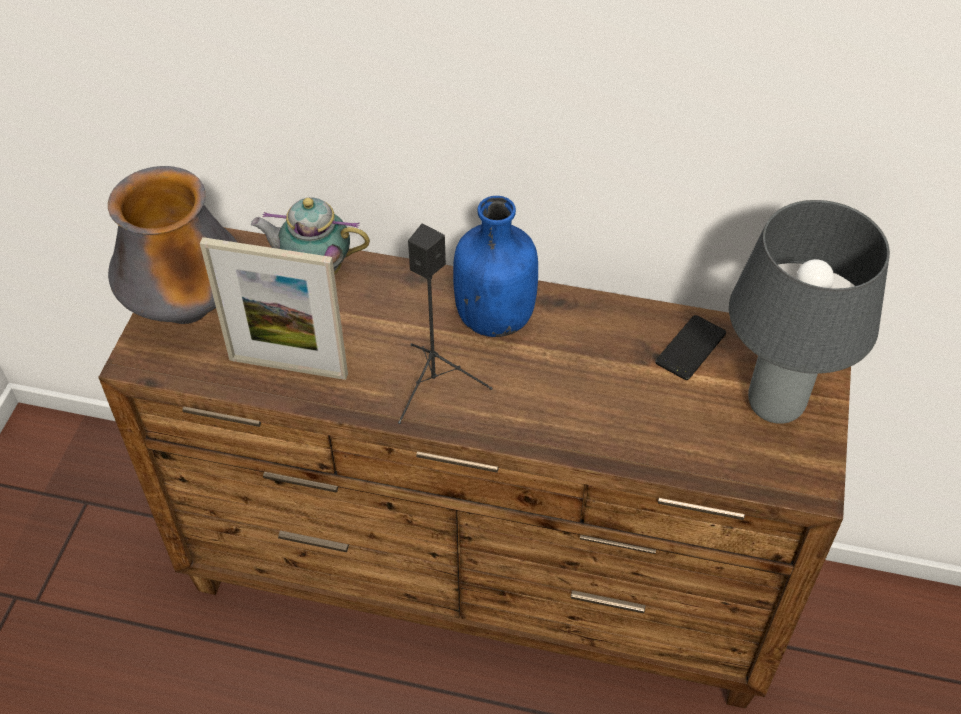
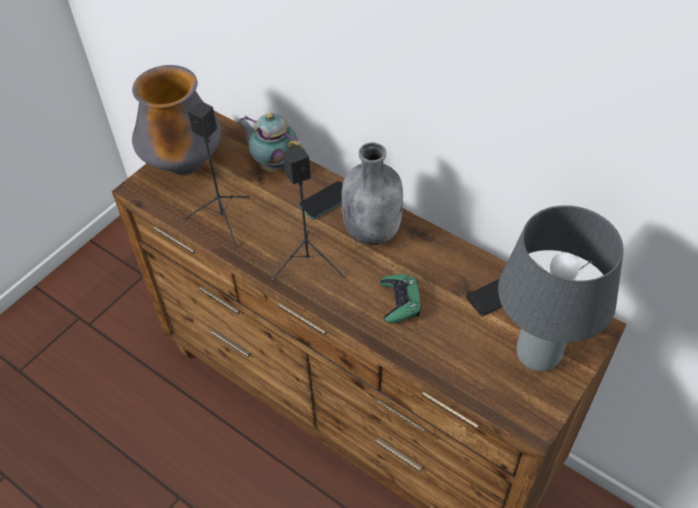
camera: 25 degrees right, 0 degrees up
(288, 367) = (224, 221): picture frame -> black speaker
(413, 298) = (326, 201): none -> phone
(495, 317) = (372, 230): blue bottle -> grey bottle
(579, 396) = (400, 302): none -> green game controller

